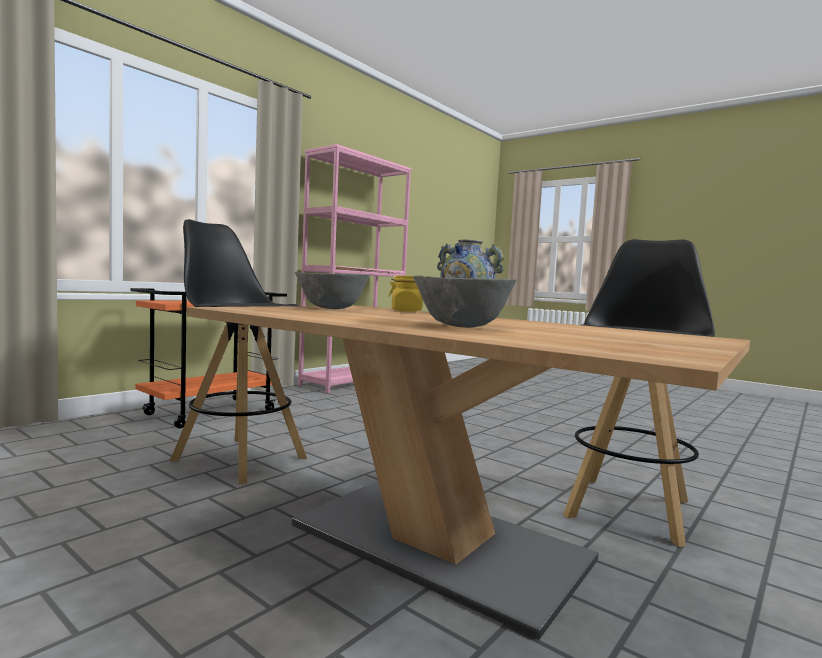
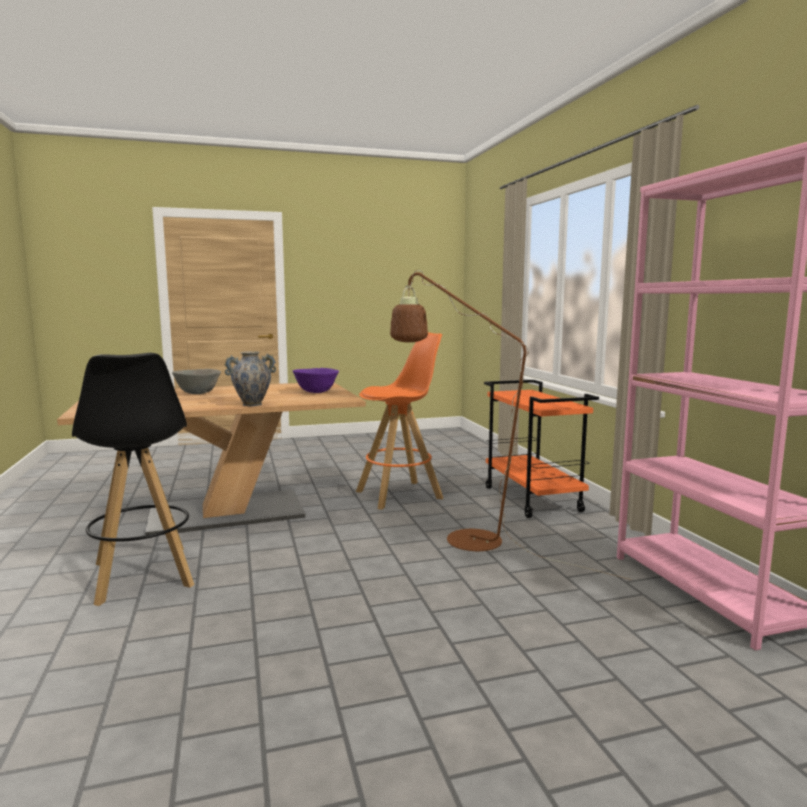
camera: 125 degrees right, 5 degrees up
(238, 458) = (400, 494): black stool -> orange stool
(331, 309) = (316, 392): grey bowl -> purple bowl
(342, 423) = (460, 536): none -> brown floor lamp
(407, 311) = (300, 401): yellow jar -> none

